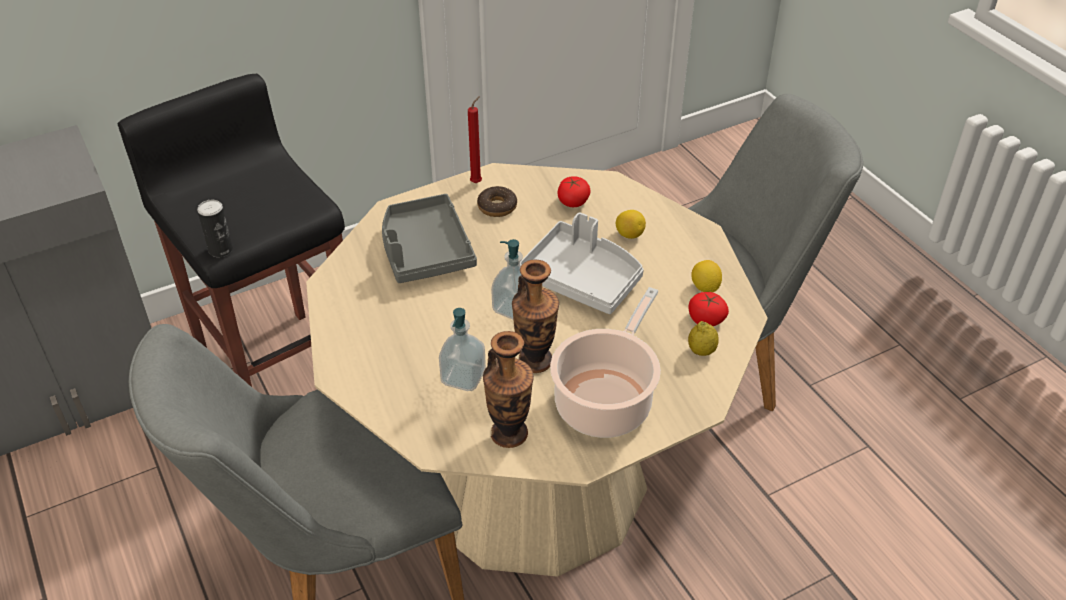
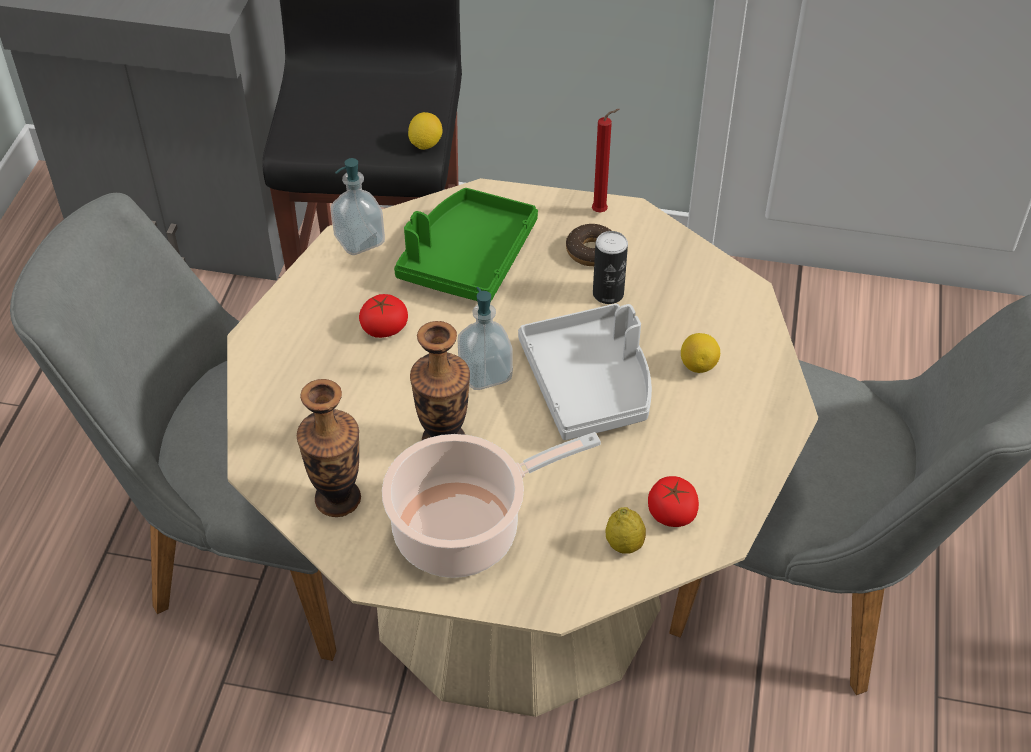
camera: 40 degrees right, 5 degrees up
(220, 250) = (292, 150): can -> can (608, 293)
(425, 251) = (467, 258): grey tray -> green tray
(463, 377) = (359, 414): soap dispenser -> soap dispenser (359, 240)
(573, 201) = (679, 291): tomato -> tomato (384, 328)
(705, 287) = (713, 477): lemon -> lemon (425, 144)

